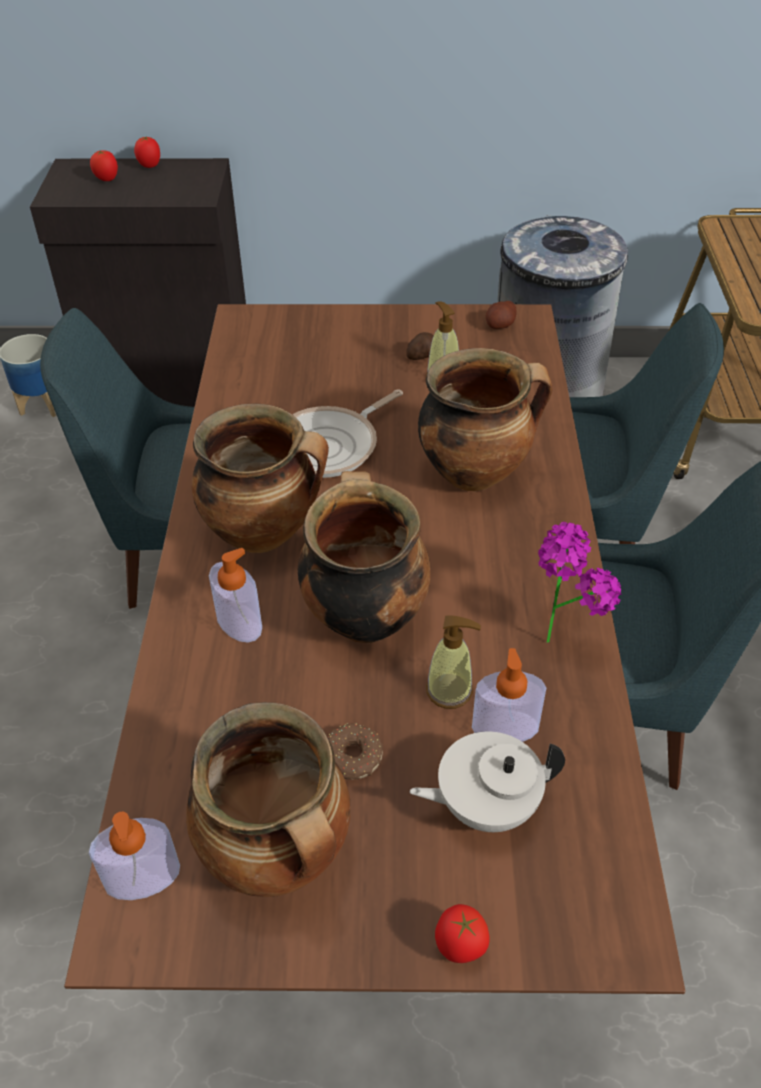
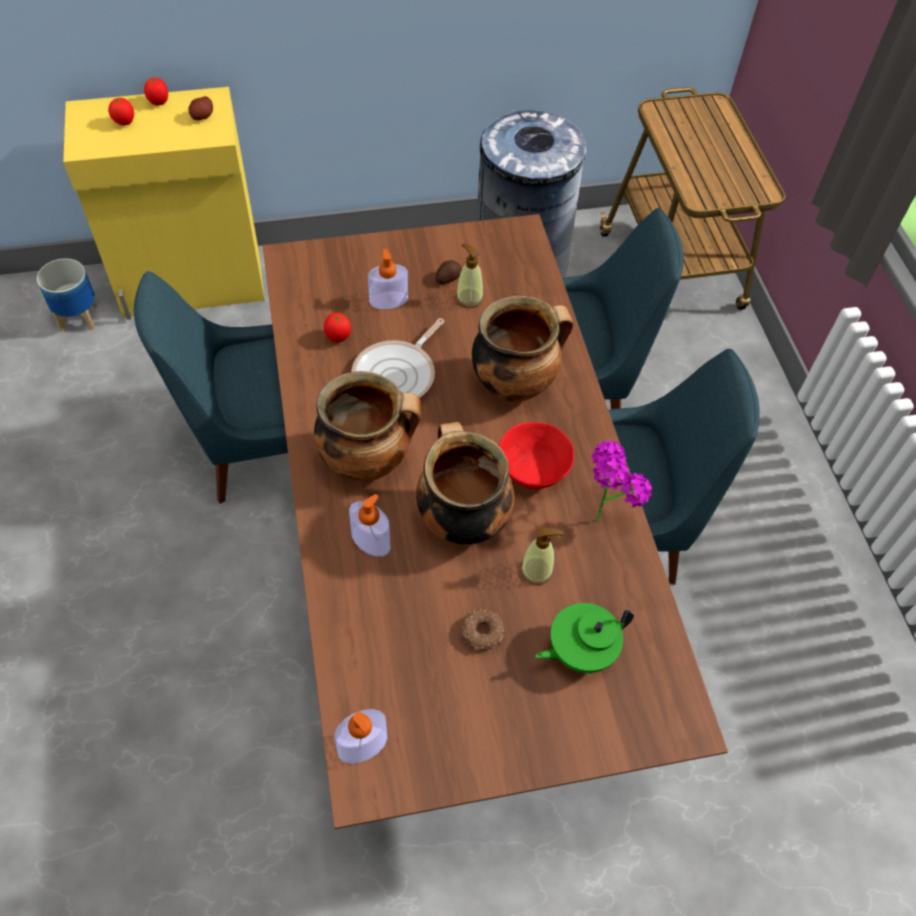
camera: 15 degrees left, 10 degrees up
(173, 385) = (193, 283): black cabinet -> yellow cabinet
(279, 855) = (451, 712): cooking pot -> none
(460, 947) = (585, 751): tomato -> tomato (338, 338)
(475, 571) = (533, 471): none -> red bowl
(485, 804) = (580, 651): white teapot -> green teapot
(500, 325) = (503, 240): potato -> potato (202, 116)
(505, 727) = (581, 592): soap dispenser -> soap dispenser (388, 300)

